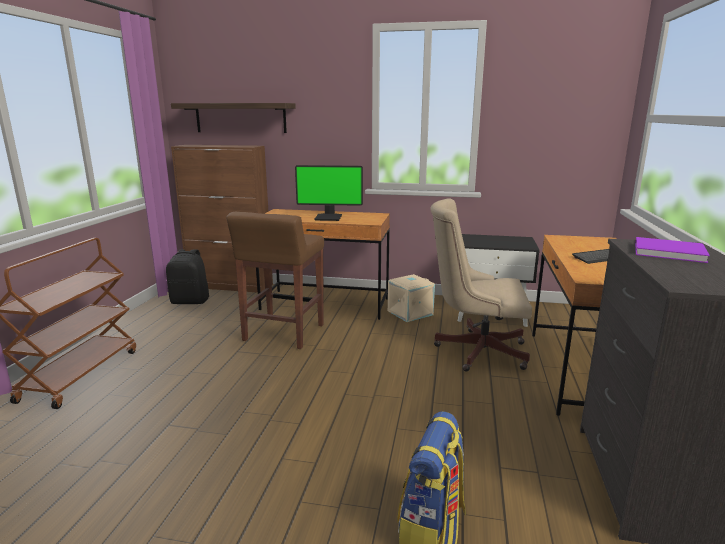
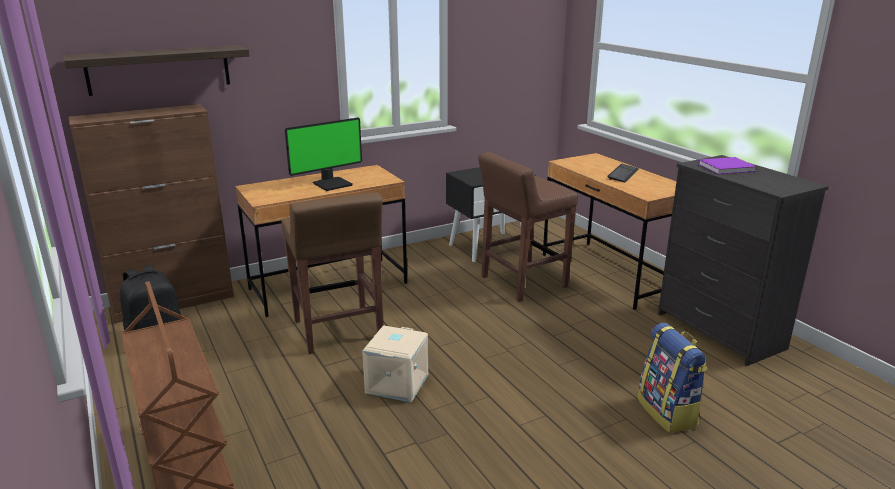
camera: 40 degrees left, 5 degrees up
(410, 312) = (422, 267): beige storage box -> beige storage box (396, 383)
(475, 350) = (522, 282): beige office chair -> brown stool

